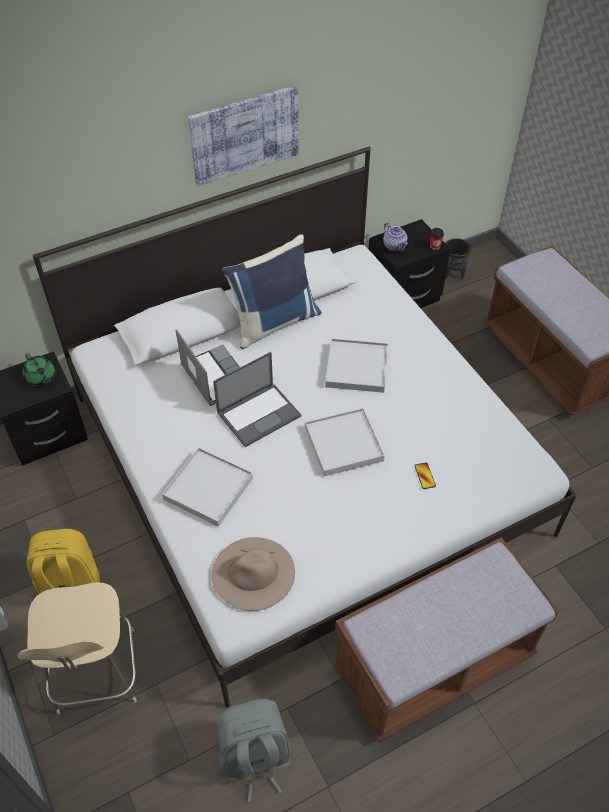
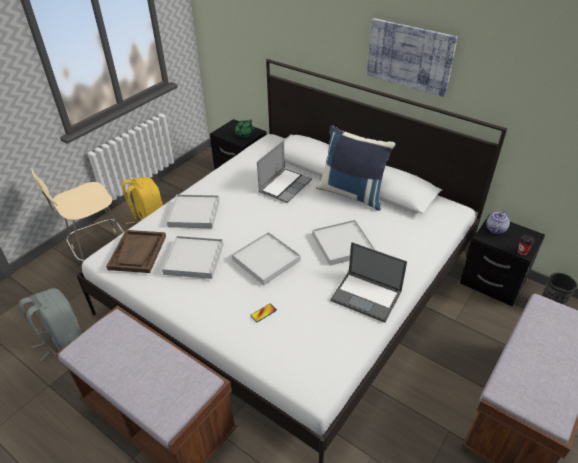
camera: 65 degrees right, 10 degrees down
(253, 573) = (138, 252): beige hat -> brown tray
(259, 414) = (266, 213): laptop -> laptop (367, 296)
(303, 514) = (194, 259): none -> white tray

